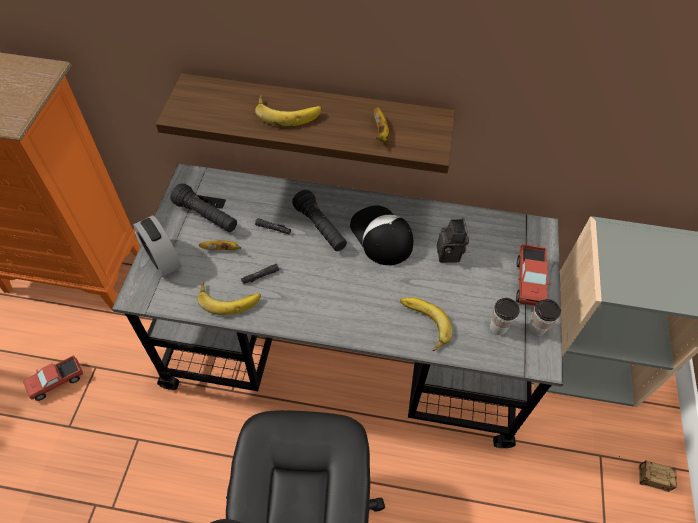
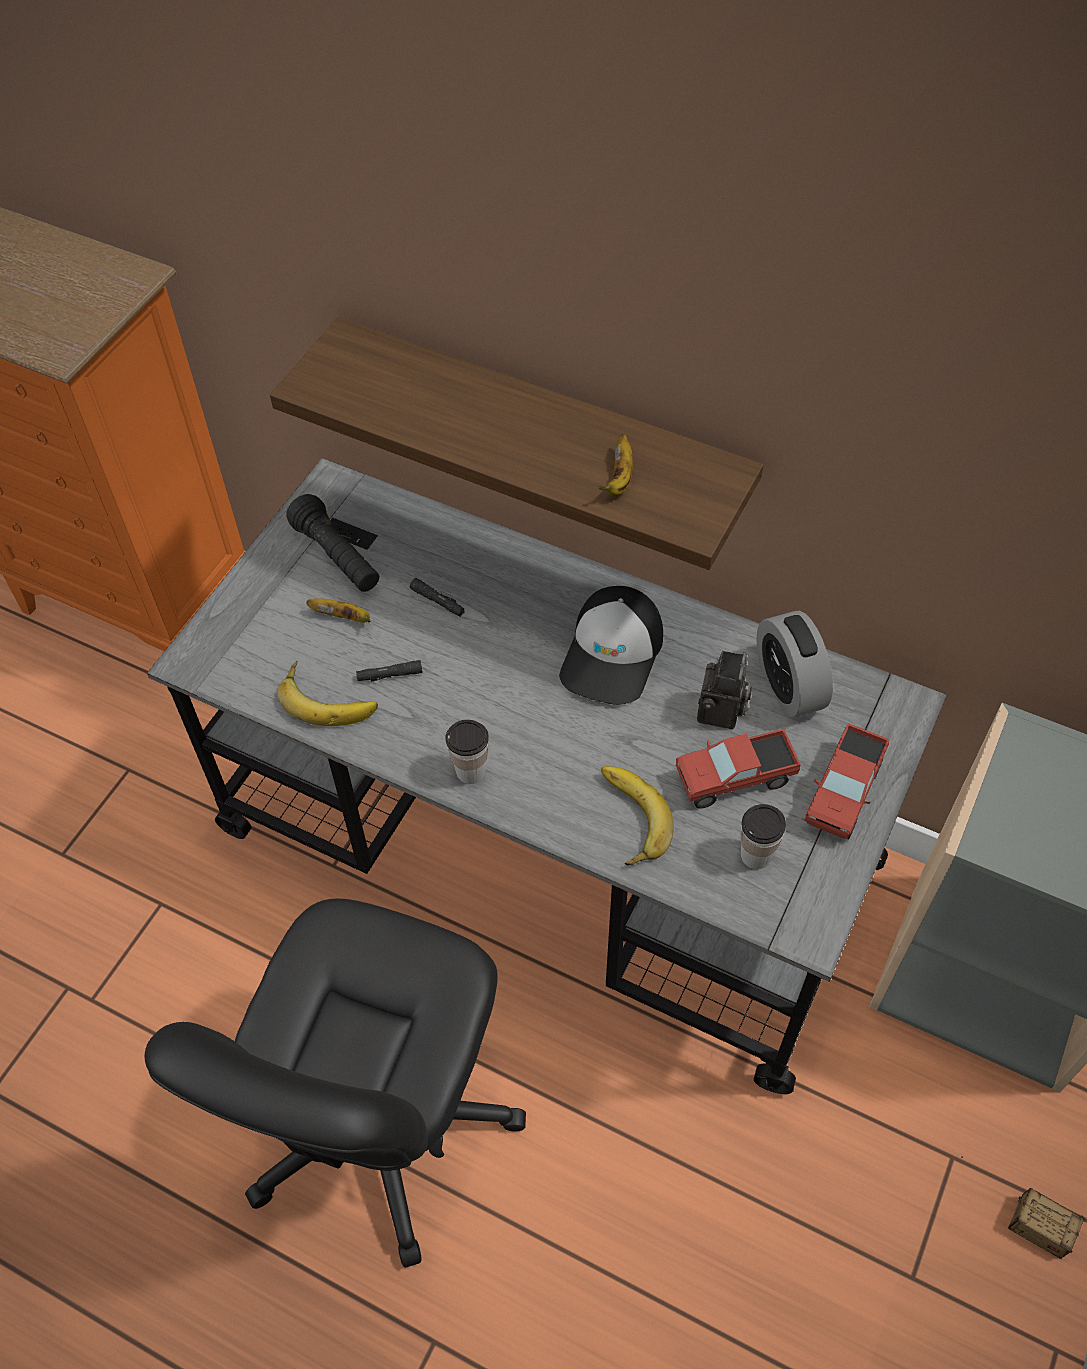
camera: 20 degrees right, 0 degrees up
(57, 382) = (64, 778): toy truck -> toy truck (735, 778)
(162, 259) = (246, 612): alarm clock -> alarm clock (788, 686)
(288, 112) = (481, 414): banana -> none
(320, 228) = (516, 618): black flashlight -> none
(381, 236) = (613, 654): cap -> cap turned 150 degrees counterclockwise
(537, 328) = (824, 874): cup -> cup (470, 771)

